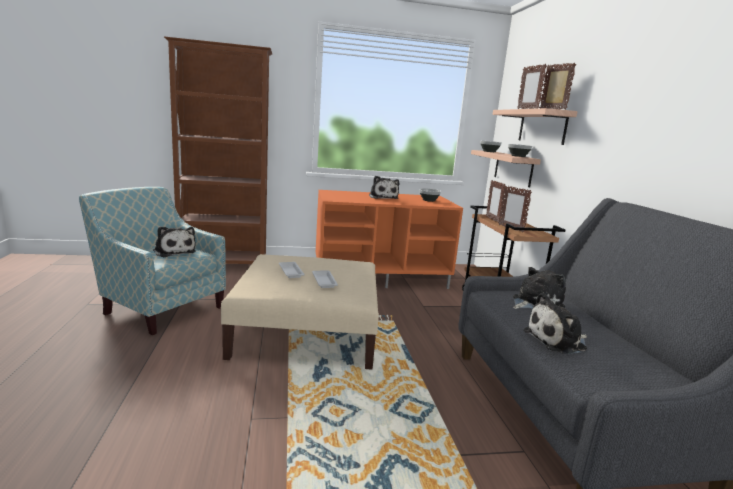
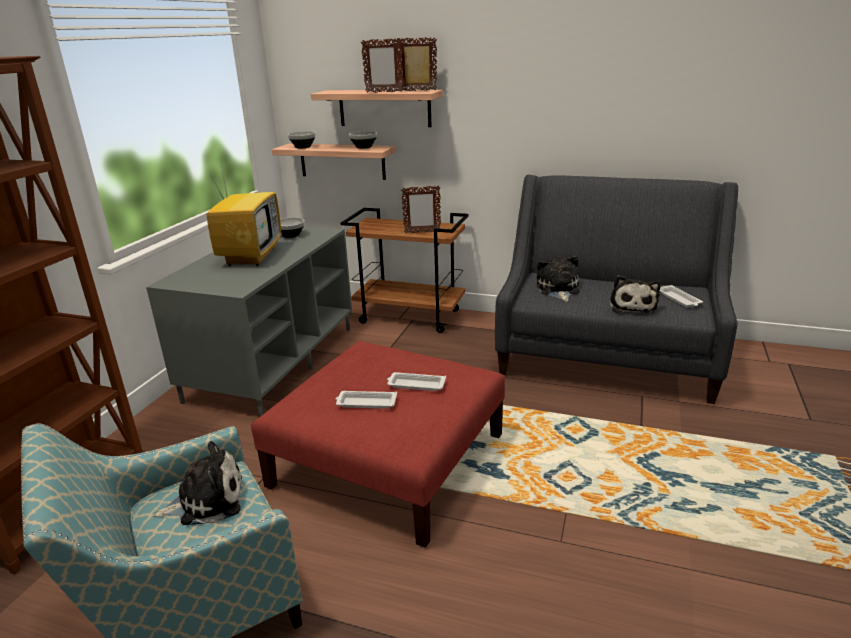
camera: 60 degrees left, 10 degrees up
(307, 331) = (388, 459): beige ottoman -> red ottoman
(381, 276) = (273, 362): orange tv stand -> grey tv stand
(383, 197) = (251, 256): plush toy -> television
(492, 219) = (380, 230): picture frame -> none
(627, 370) = (679, 299): none -> white tray

